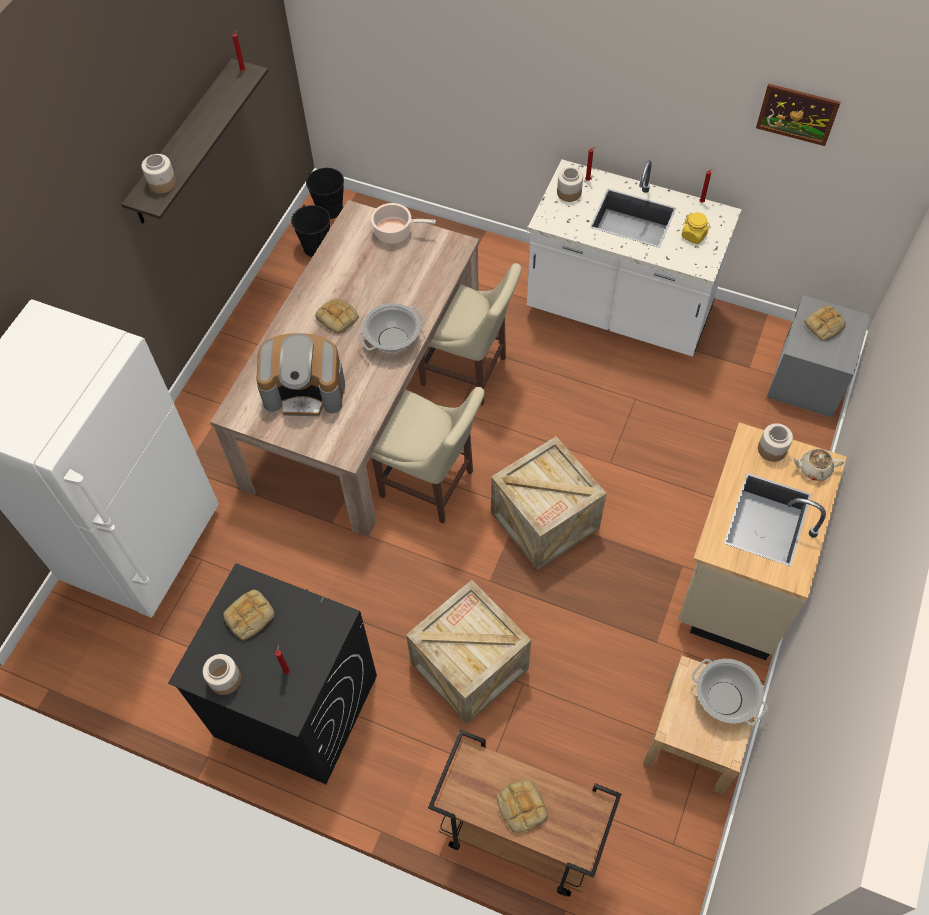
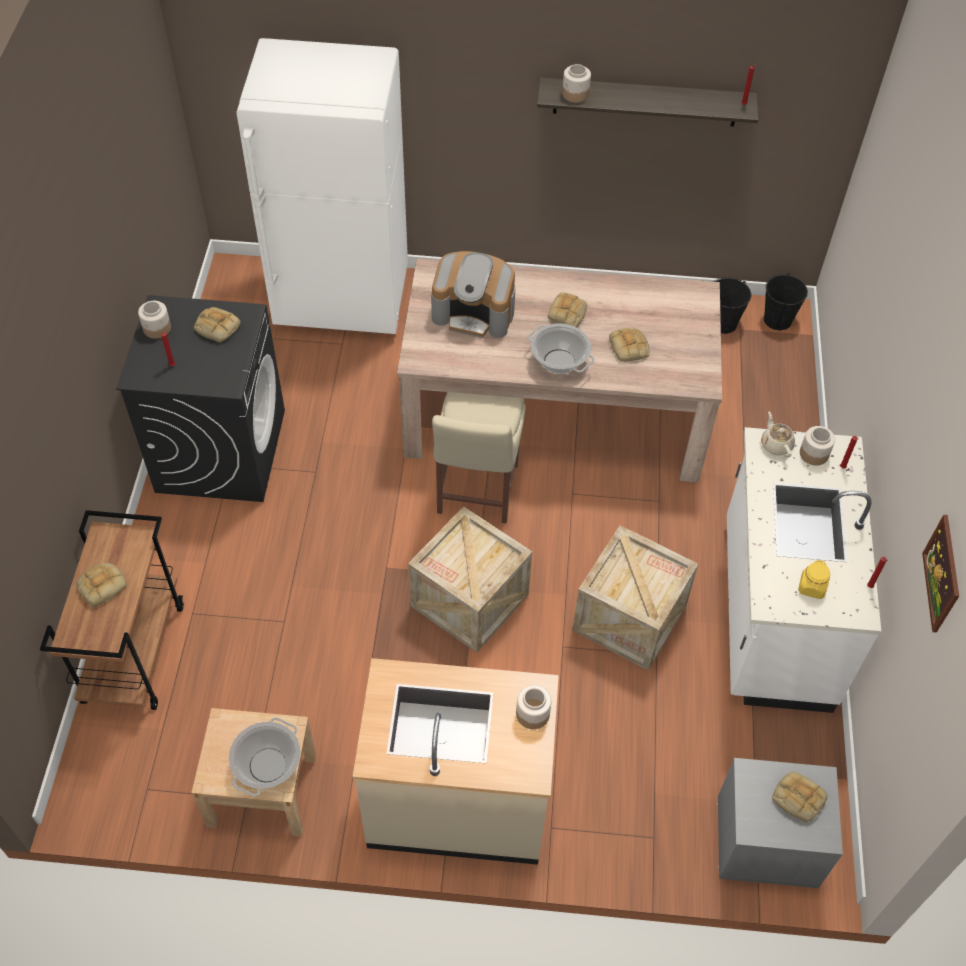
camera: 70 degrees right, 5 degrees down
(305, 390) = (474, 313): coffee machine -> coffee machine turned 60 degrees counterclockwise
(395, 233) = (695, 329): cooking pot -> none
(398, 284) = (629, 348): none -> bread
(467, 373) = (624, 489): beige chair -> none
(469, 666) = (291, 572): crate -> crate (629, 618)
(813, 469) = (520, 761): beige teapot -> beige teapot (776, 444)

